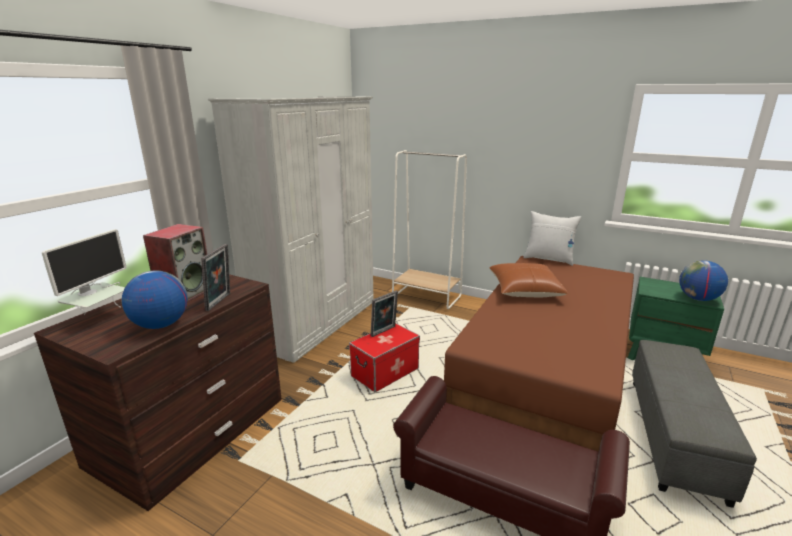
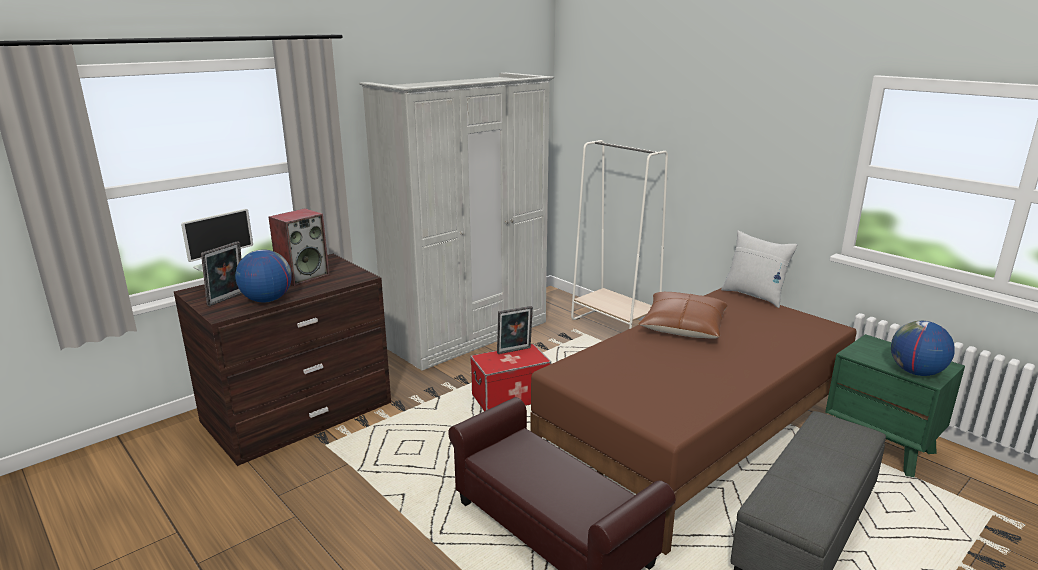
camera: 20 degrees right, 0 degrees up
(220, 302) = (327, 288): picture frame -> picture frame (228, 299)

